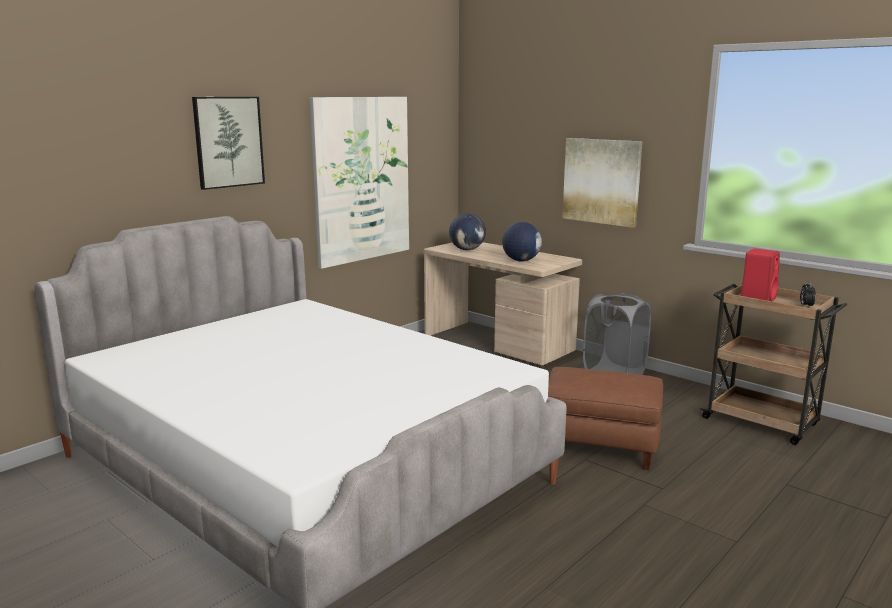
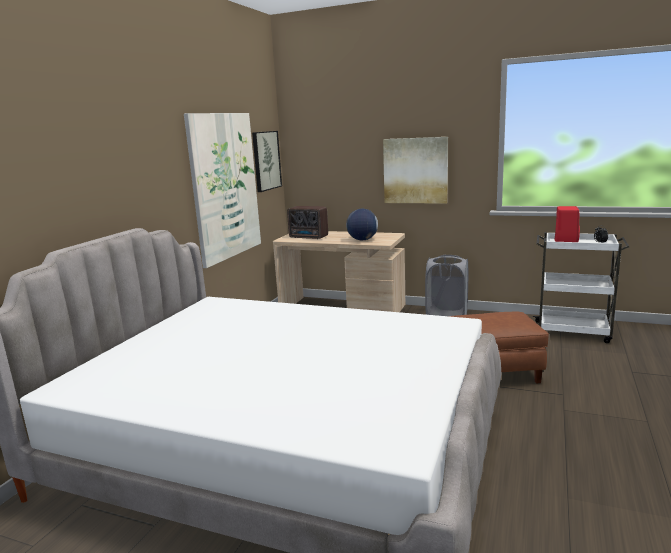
camera: 20 degrees left, 0 degrees up
(228, 142) = (127, 157): picture -> picture (266, 160)
(467, 249) = (309, 237): globe -> radio
(762, 422) = (573, 332): brown cart -> white cart

